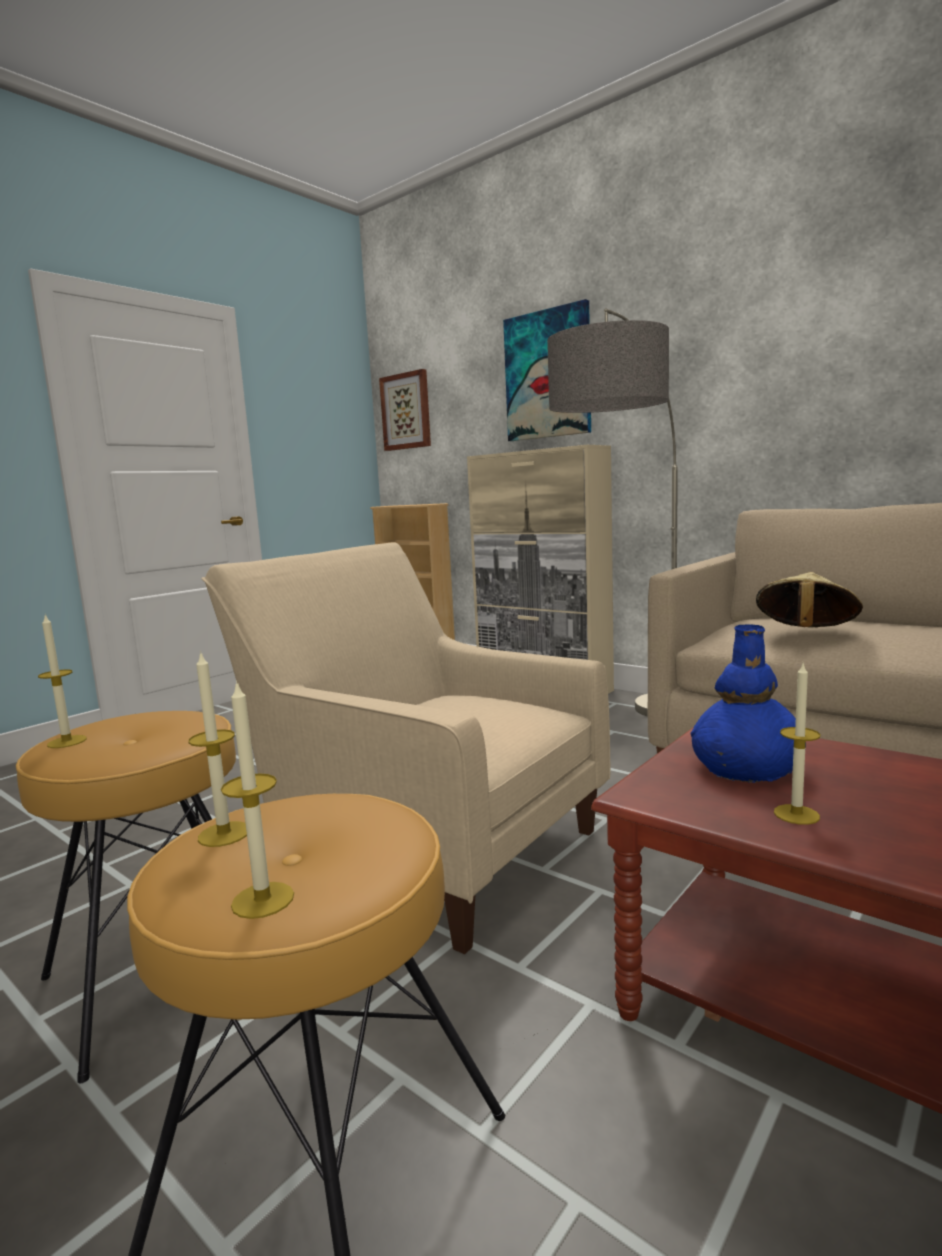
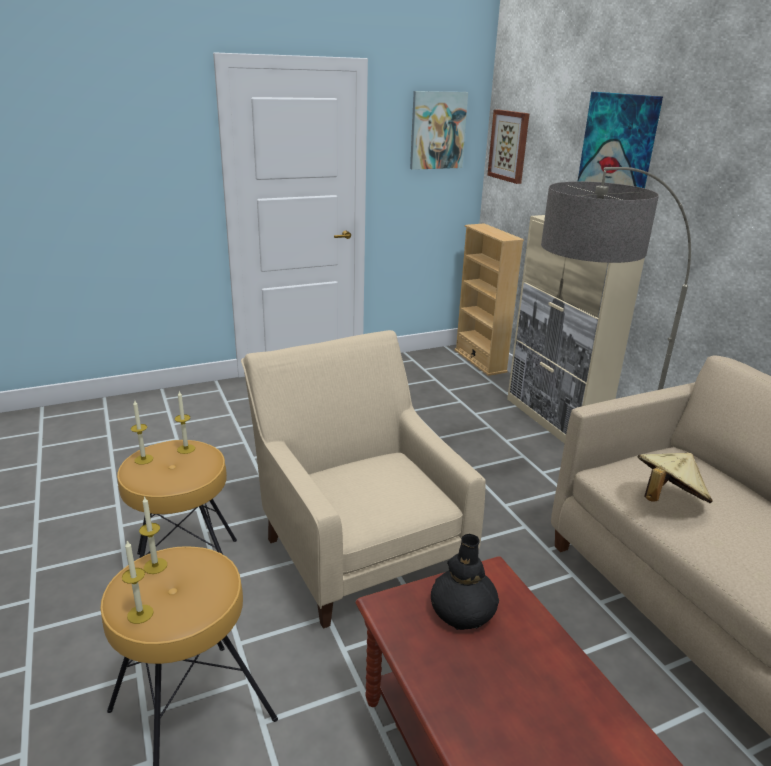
camera: 25 degrees right, 15 degrees up
(322, 400) = (437, 130): none -> picture
(746, 768) = (462, 612): blue vase -> black vase
(796, 814) = (440, 658): candle -> candle (186, 449)

